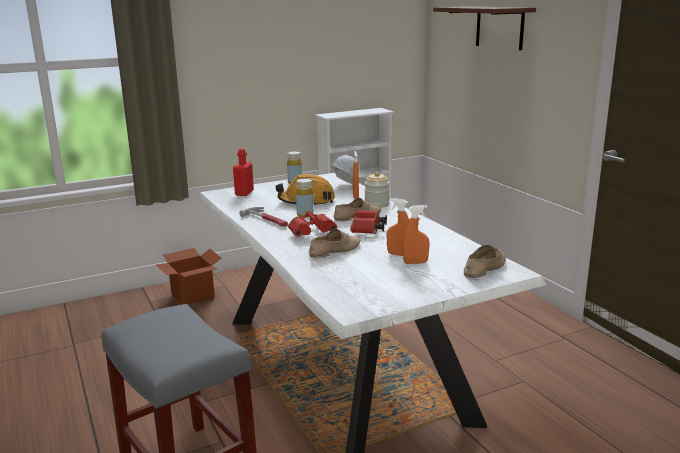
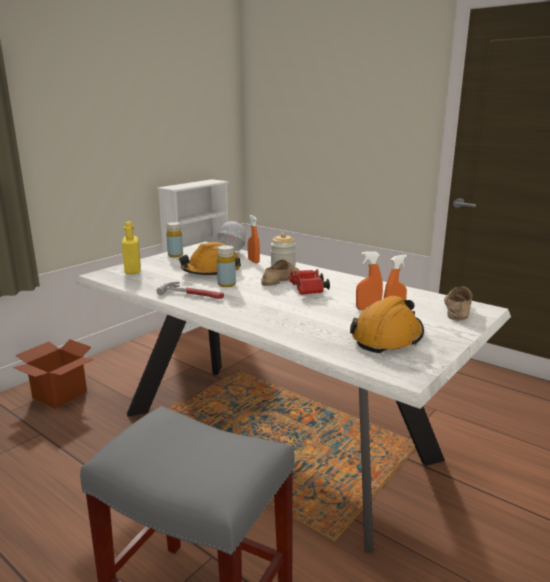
camera: 25 degrees left, 0 degrees up
(244, 193) = (133, 271): red bottle -> yellow bottle
(313, 233) = (258, 301): red binoculars -> none
(334, 250) = (302, 315): beige shoe -> none
(380, 280) = (387, 337): none -> orange hard hat
(499, 27) = (330, 98): brown shelf -> none

